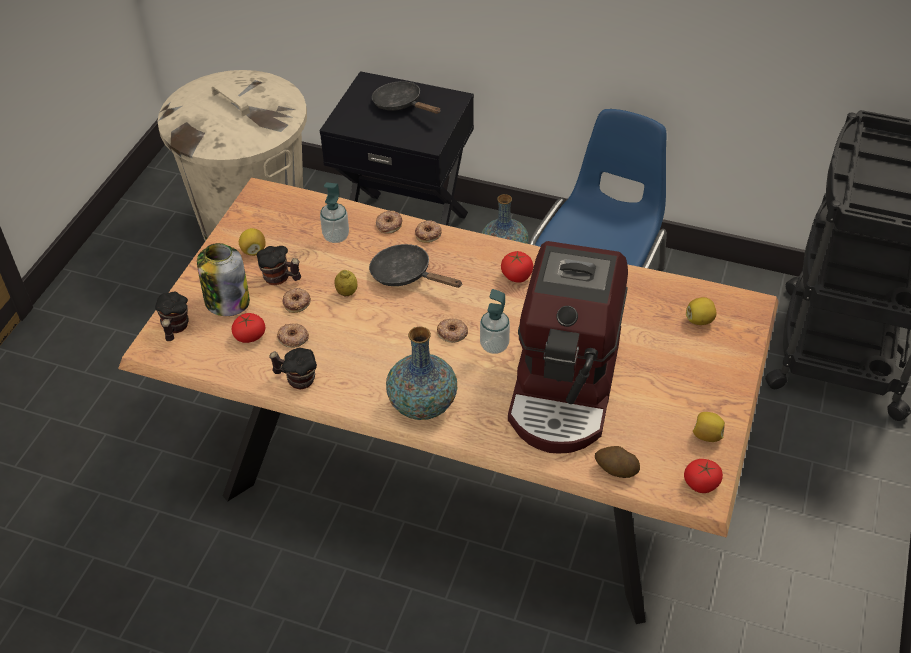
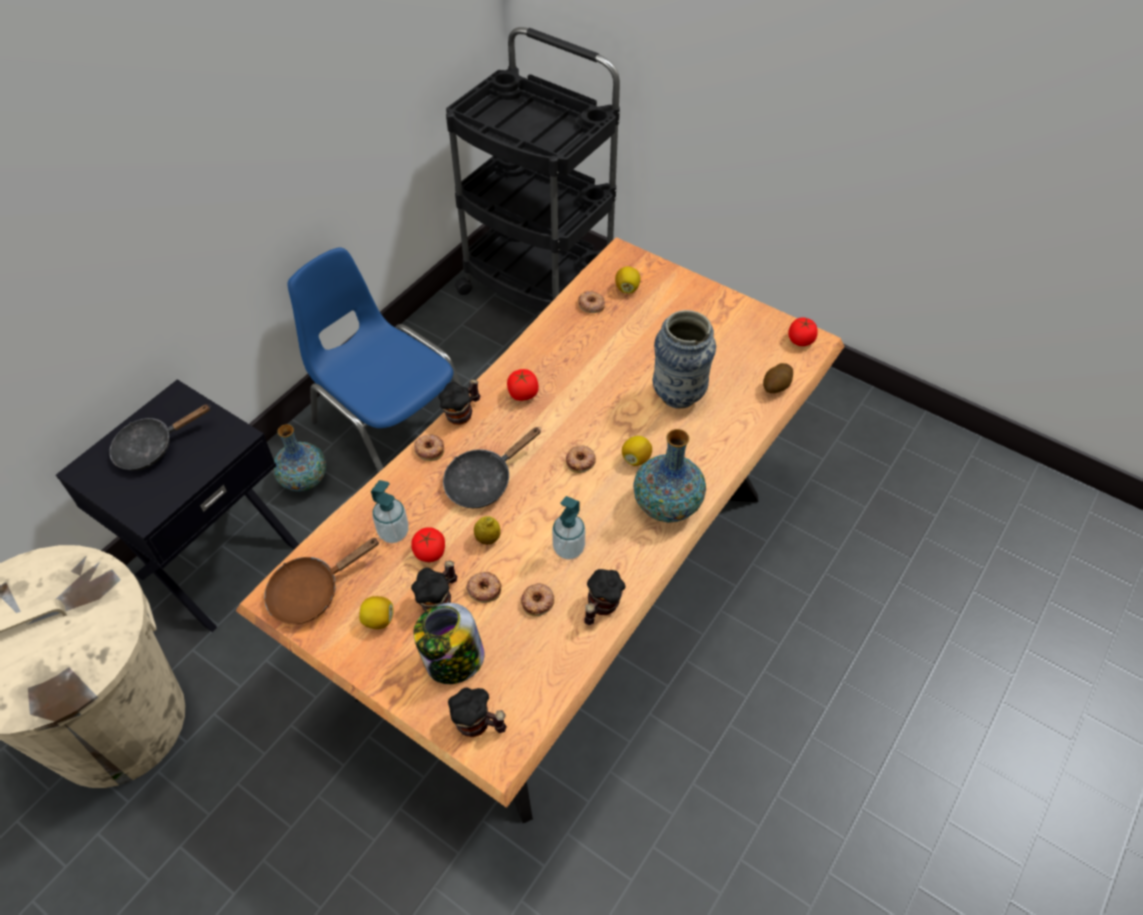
camera: 75 degrees left, 5 degrees up
(250, 336) = (519, 644): tomato -> tomato (429, 552)
(269, 209) = (312, 592): none -> brown frying pan
(389, 224) = (398, 480): donut -> donut (591, 305)
(476, 243) = (462, 413): none -> mug
(494, 345) = (608, 432): soap dispenser -> soap dispenser (568, 548)
(565, 389) = (678, 395): coffee machine -> vase
(706, 435) = (753, 322): lemon -> lemon (636, 458)

